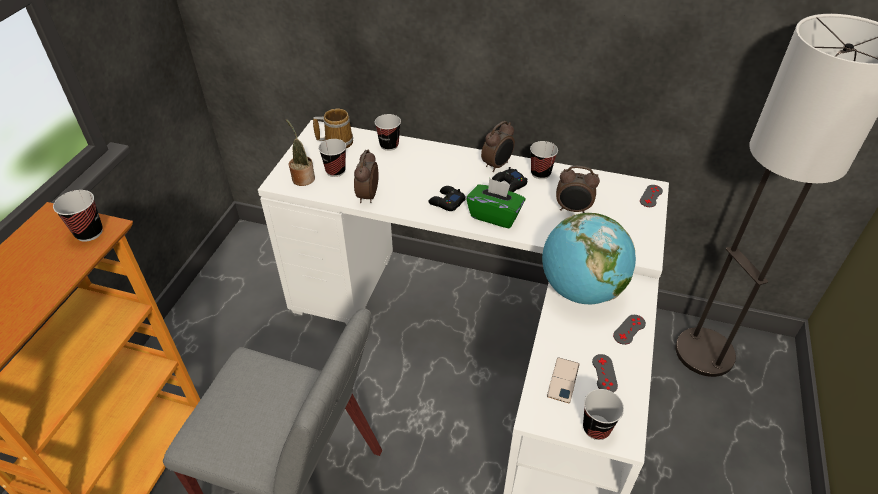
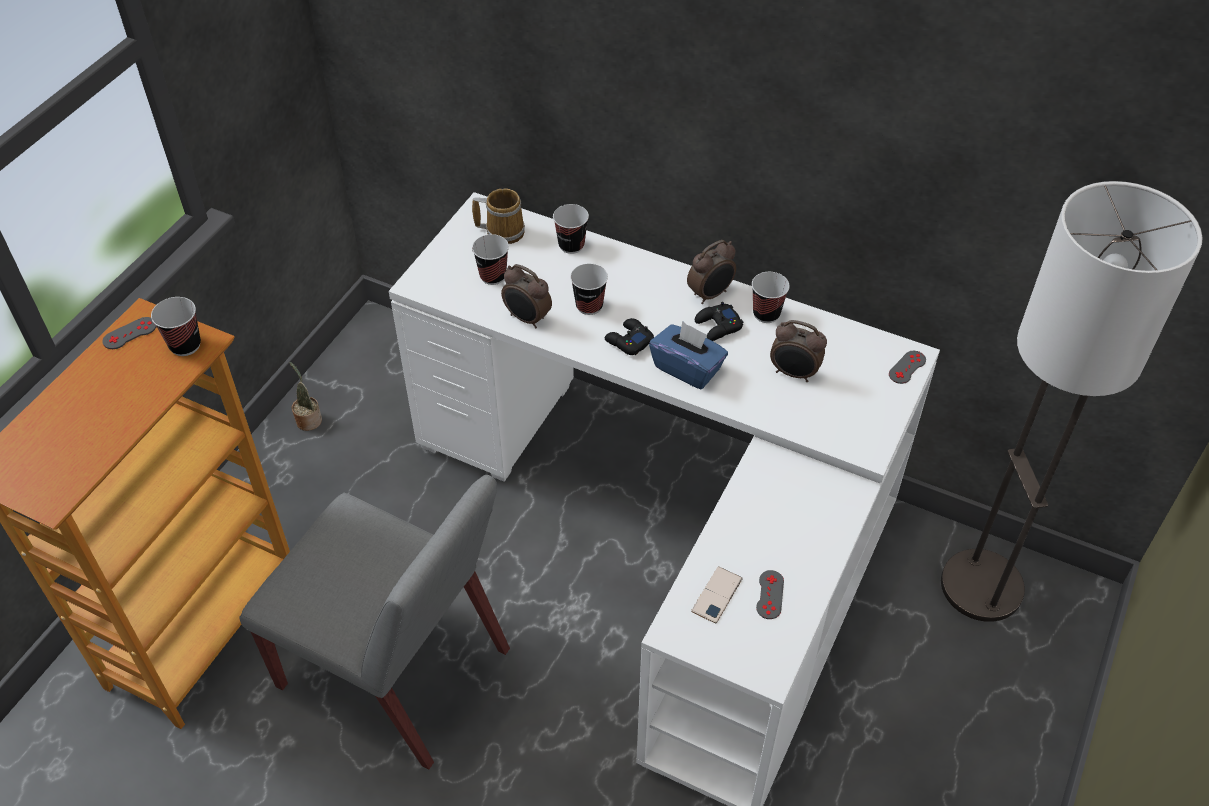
camera: 10 degrees right, 5 degrees up
(302, 178) = (448, 281): potted plant -> potted plant (308, 419)
(367, 196) = (527, 319): alarm clock -> alarm clock turned 75 degrees counterclockwise
(495, 215) = (687, 368): green tissue box -> blue tissue box
(581, 290) = (774, 485): globe -> none
(596, 428) = (739, 657): cup -> cup (589, 306)
(629, 329) = (819, 545): grey game controller -> grey game controller (130, 333)

